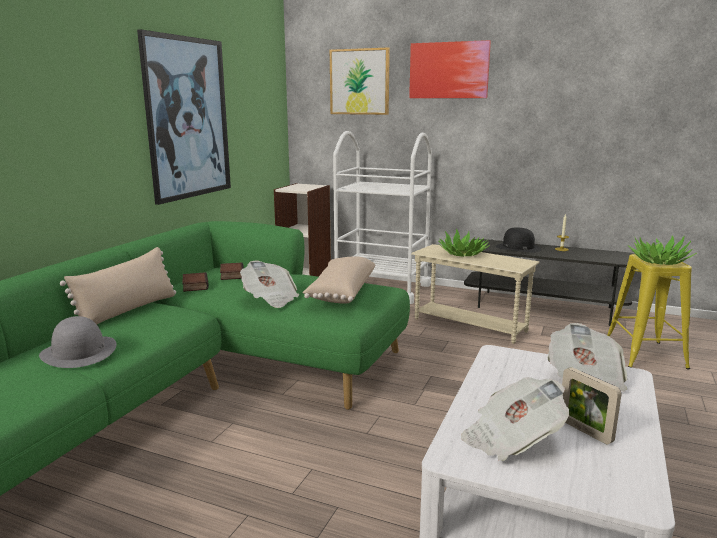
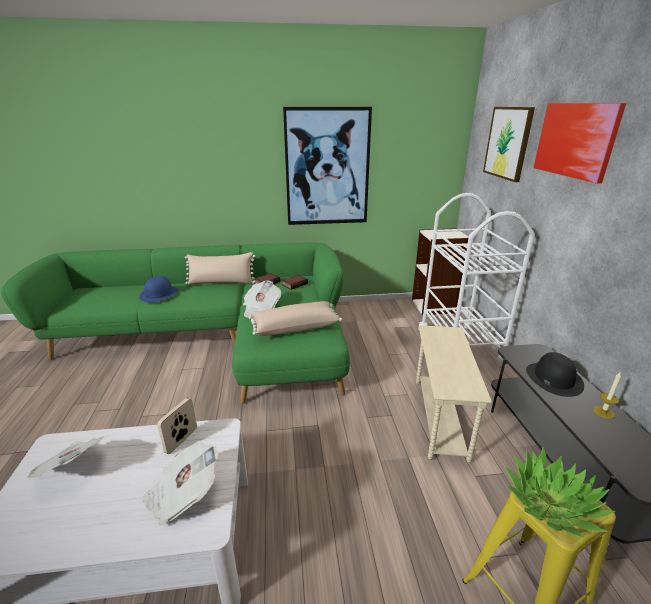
camera: 60 degrees right, 10 degrees up
(79, 352) = (159, 294): grey hat -> blue hat
(462, 253) = (450, 349): potted plant -> none
(585, 431) = (87, 507): picture frame -> picture frame (181, 440)

